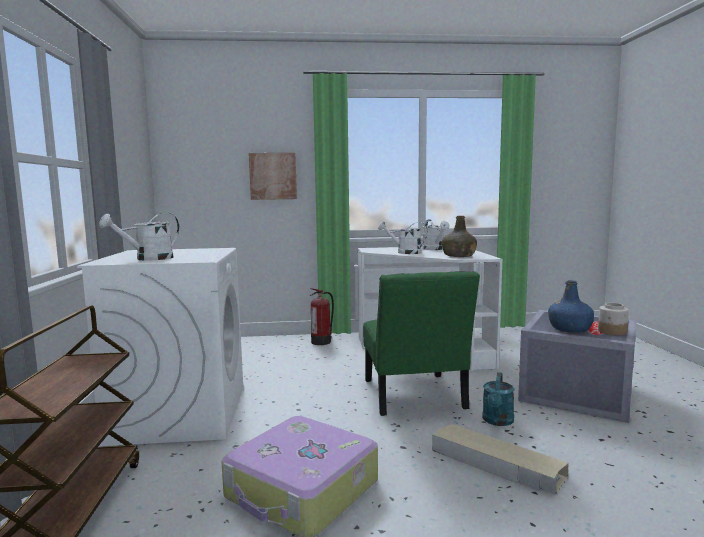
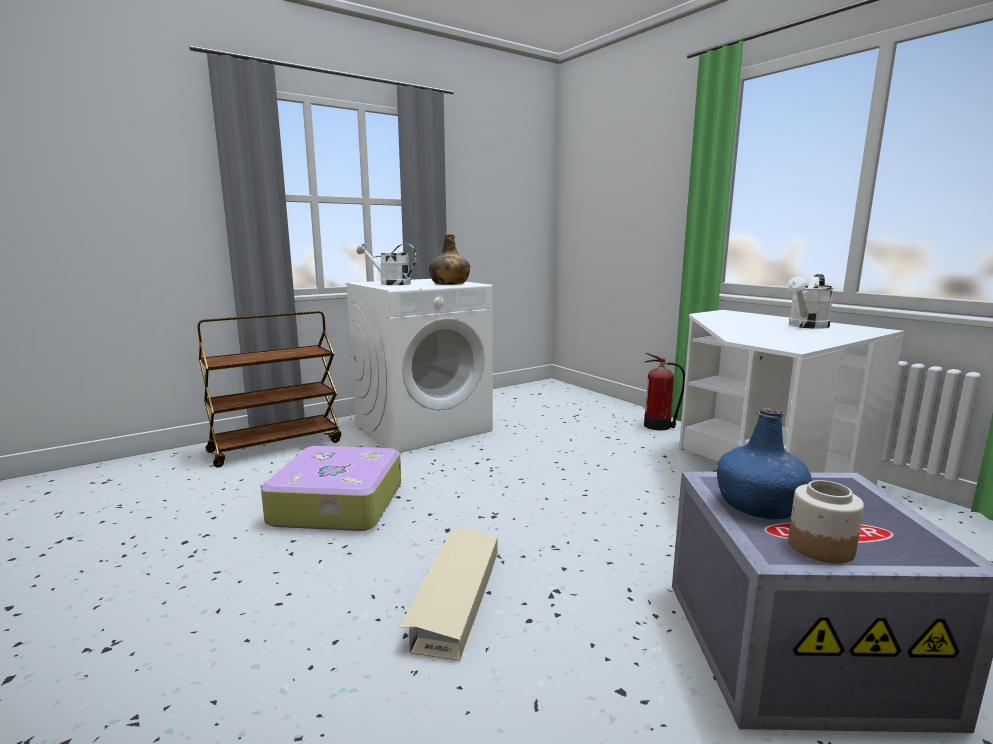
camera: 60 degrees right, 5 degrees up
(273, 176) = (652, 206): picture -> none
(404, 252) = (731, 322): white watering can -> none
(414, 397) = (578, 509): green chair -> none
(459, 256) = (767, 338): green bottle -> green bottle (449, 284)
(497, 421) = (576, 579): turquoise watering can -> none

